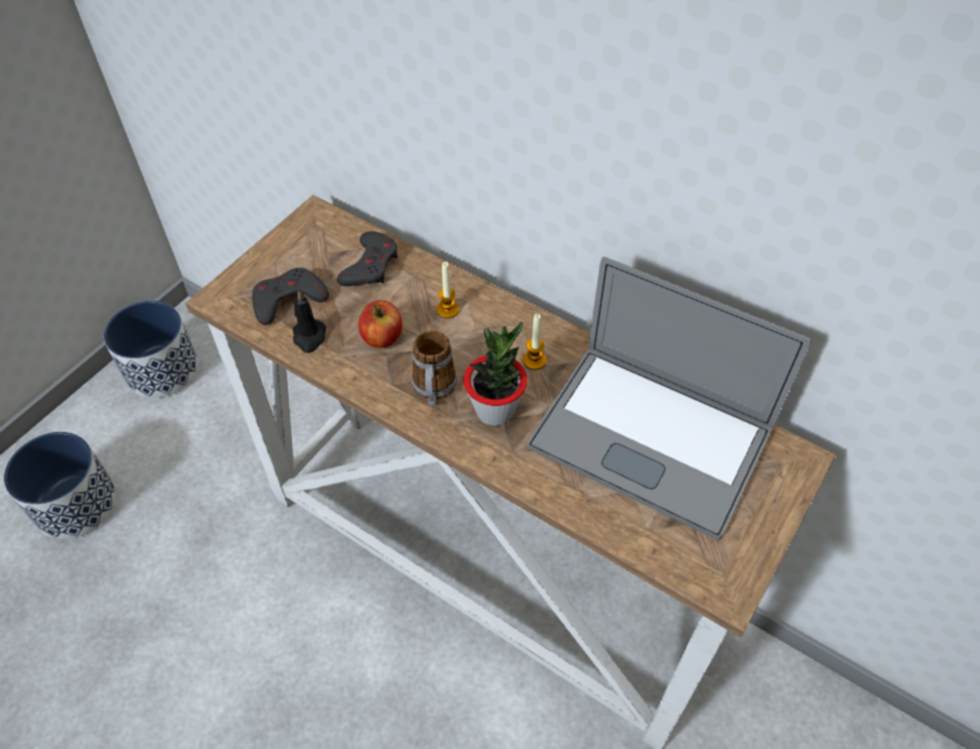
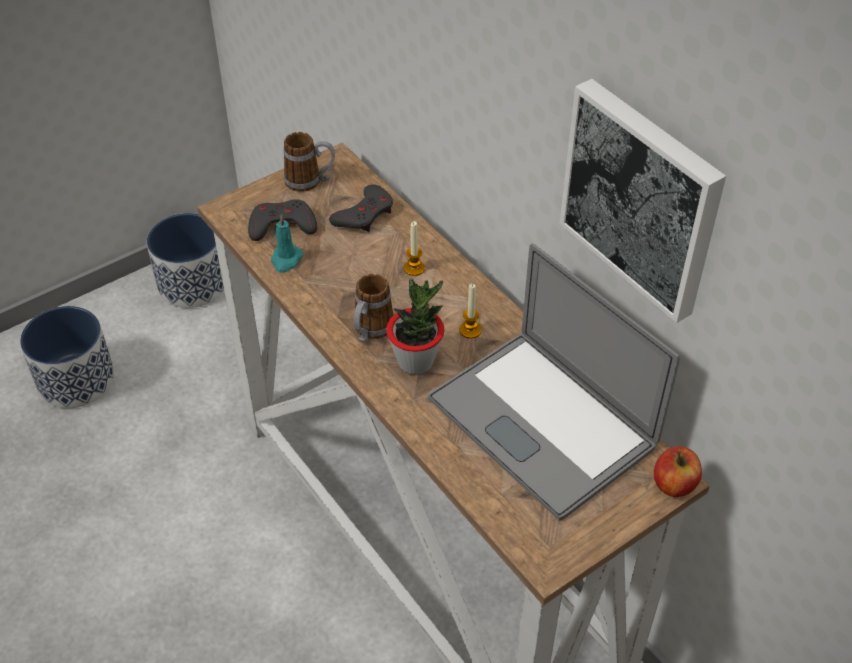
camera: 20 degrees right, 5 degrees down
(297, 244) = (310, 181): none -> mug
(309, 337) = (286, 260): black candle -> turquoise candle
(382, 337) = (347, 276): apple -> apple (674, 484)
(745, 180) = (642, 198): none -> picture

